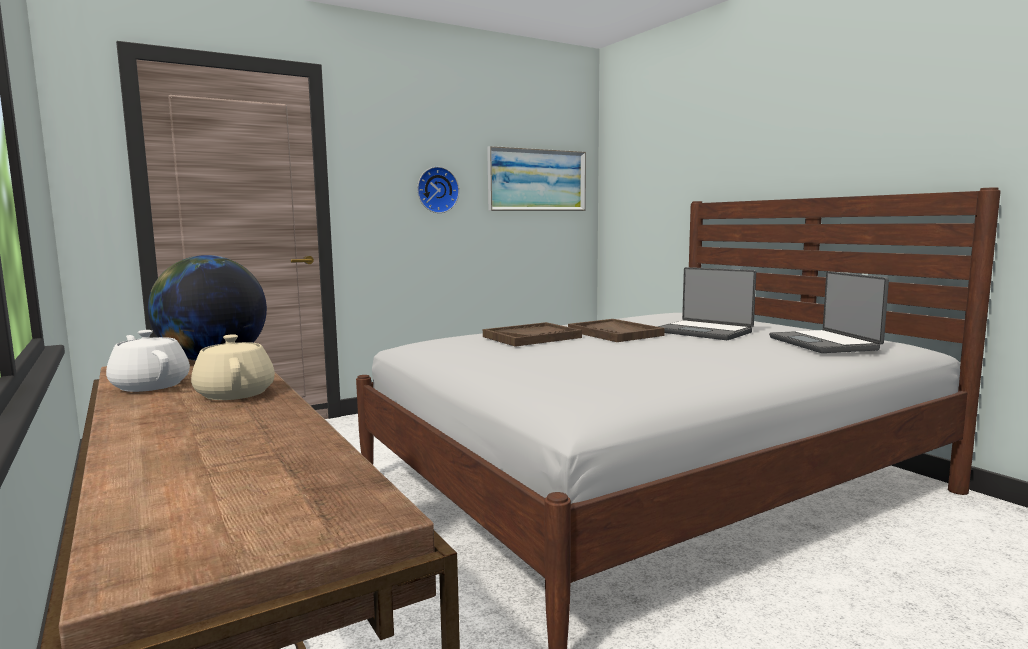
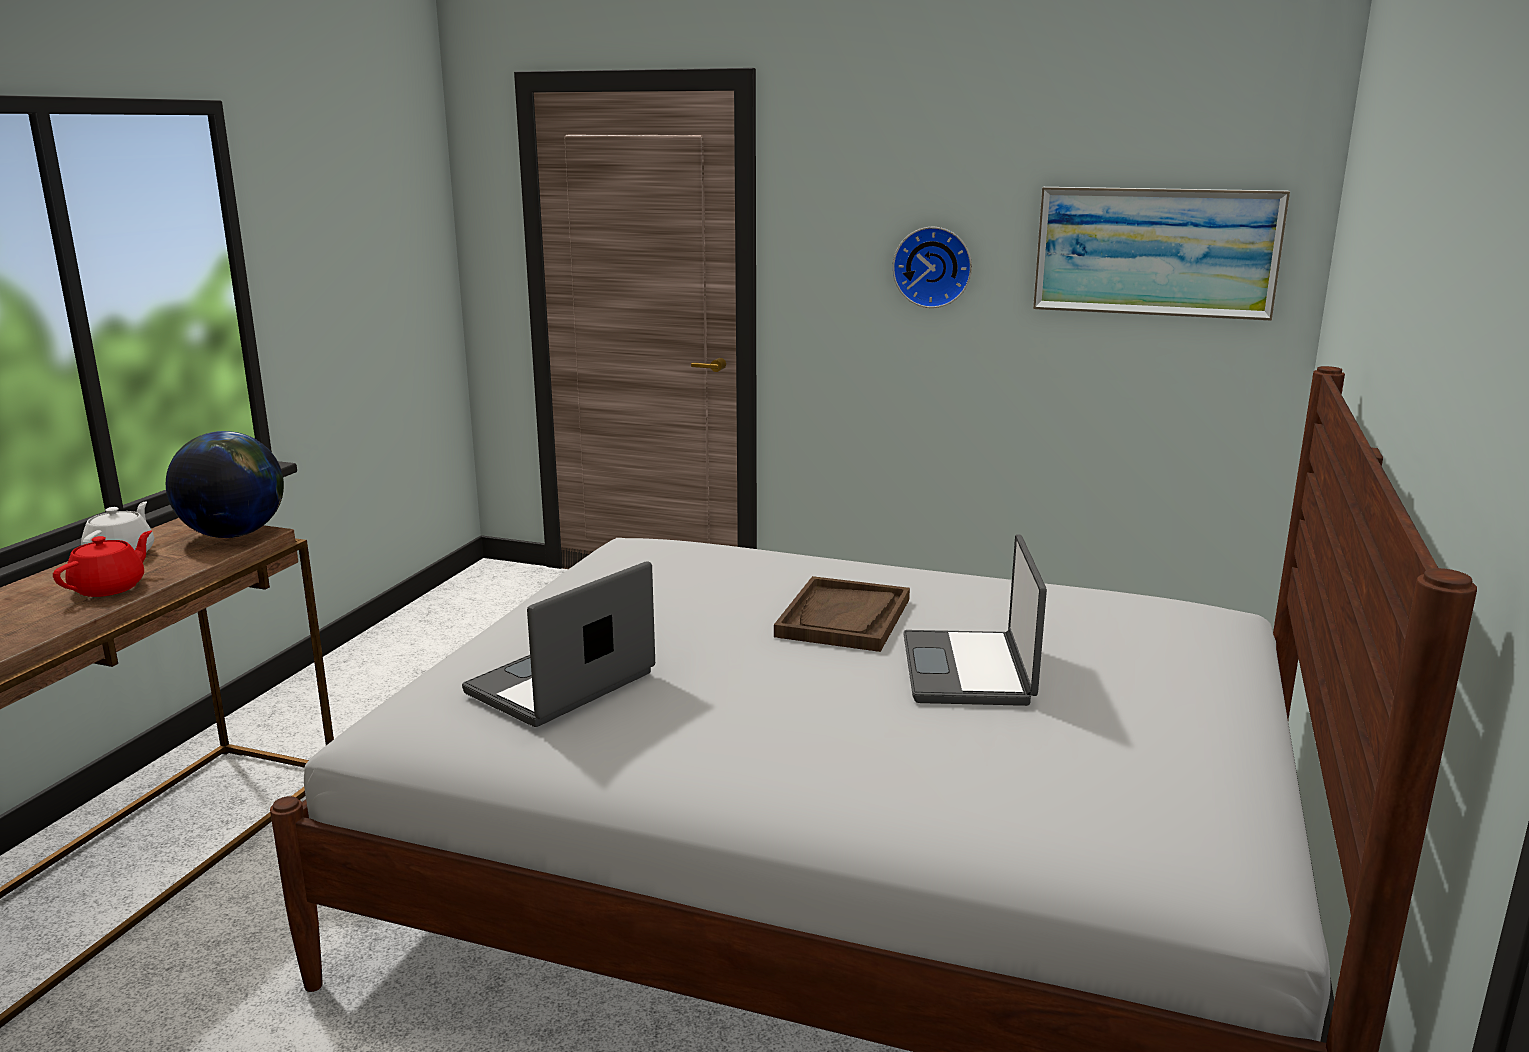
camera: 50 degrees right, 10 degrees up
(235, 393) = (110, 588): beige teapot -> red teapot
(532, 337) = (730, 583): brown tray -> none
(825, 343) = (1028, 786): laptop -> laptop (562, 685)

